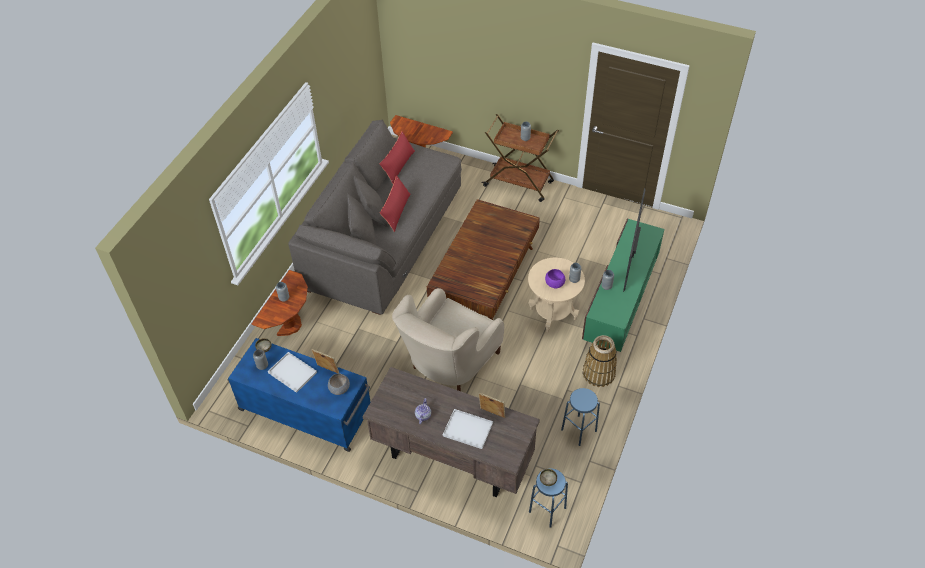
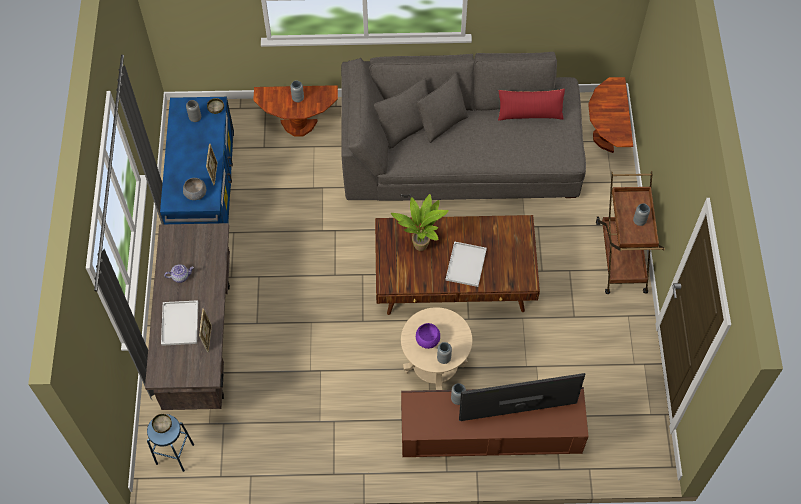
camera: 65 degrees right, 10 degrees up
(293, 372) = (198, 147): white tray -> white tray (466, 265)
(396, 211) = (457, 141): red pillow -> none
(449, 364) = (316, 291): beige armchair -> none
(465, 267) = (421, 244): none -> potted plant
(579, 430) = (285, 451): blue stool -> none
(598, 373) = (371, 447): basket -> none
(620, 302) = (489, 437): green tv stand -> brown tv stand

